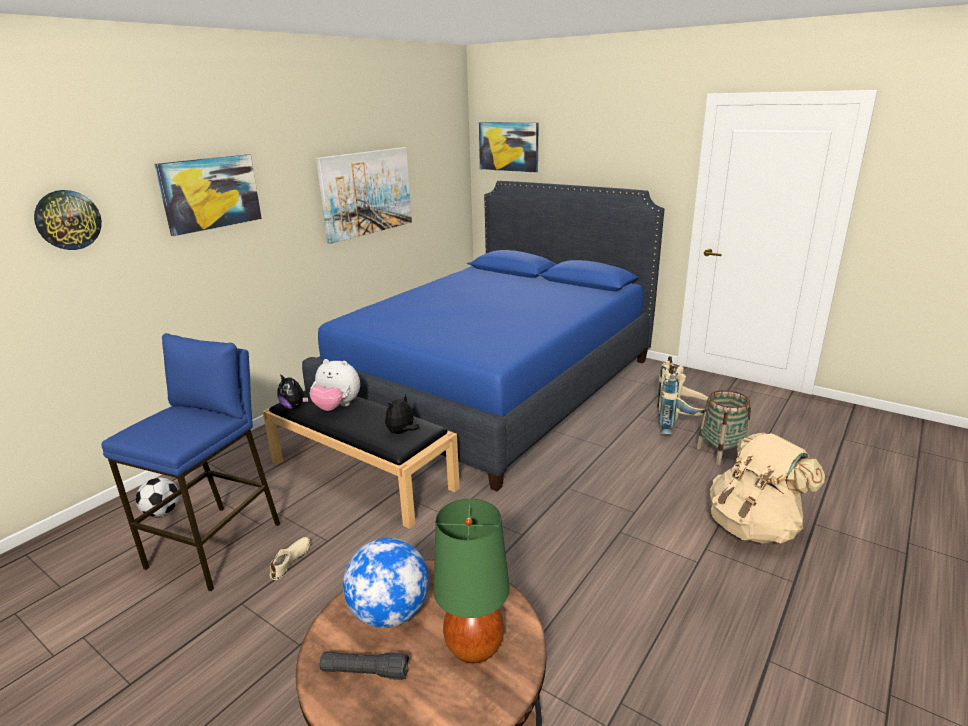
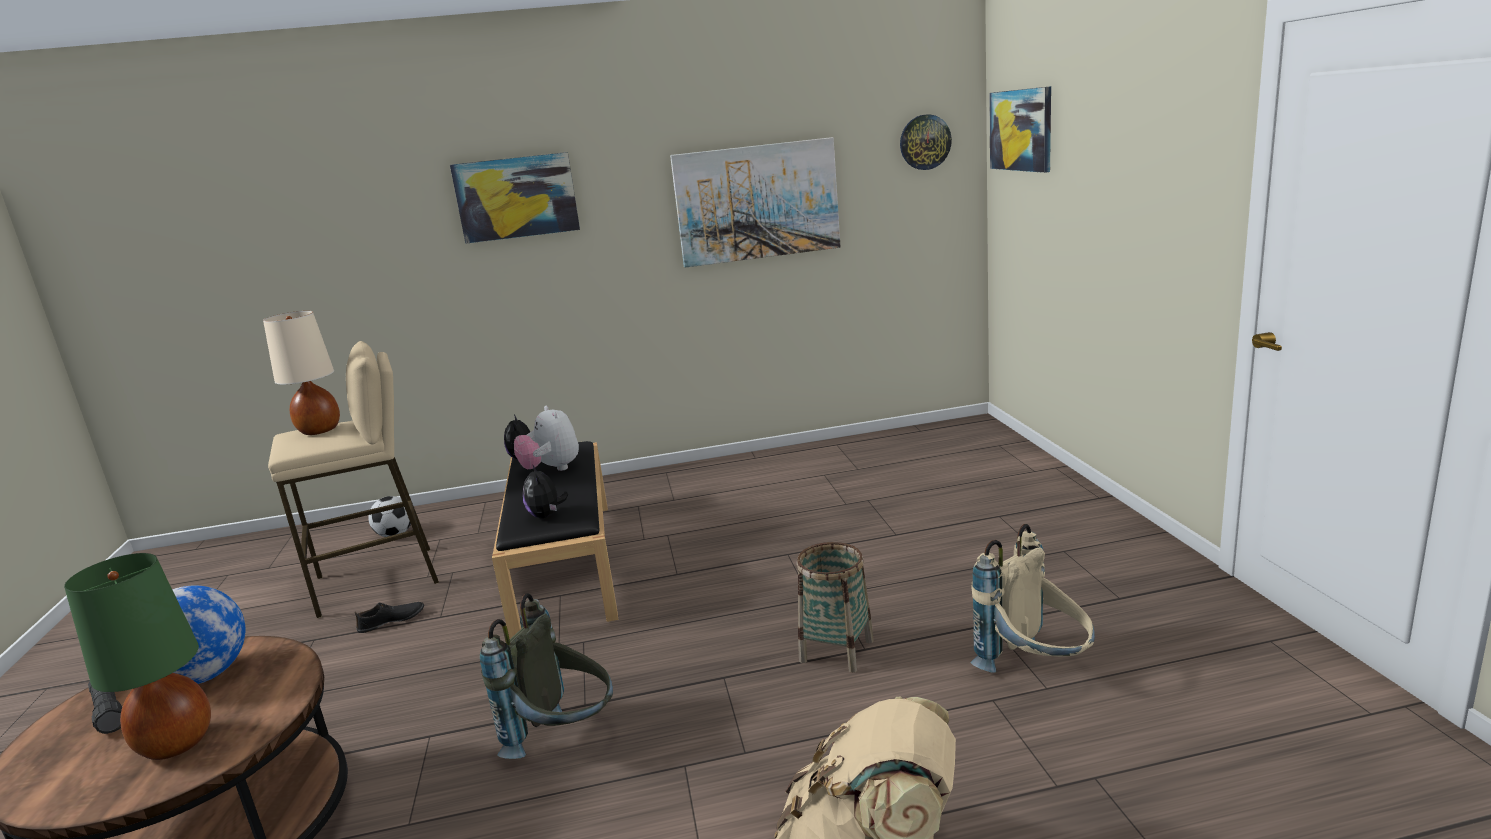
camera: 45 degrees right, 5 degrees down
(68, 220) = (358, 220): wall clock -> wall clock (925, 142)
(164, 422) = (320, 430): none -> beige table lamp
(217, 545) = (378, 581): blue stool -> beige stool
(291, 561) = (391, 621): beige shoe -> black shoe
(401, 433) = (546, 515): plush toy -> plush toy turned 105 degrees counterclockwise
(495, 387) = (859, 512): blue bed -> none
(542, 554) = (565, 738): none -> grey backpack
(720, 453) = (1032, 740): basket -> basket (836, 650)

